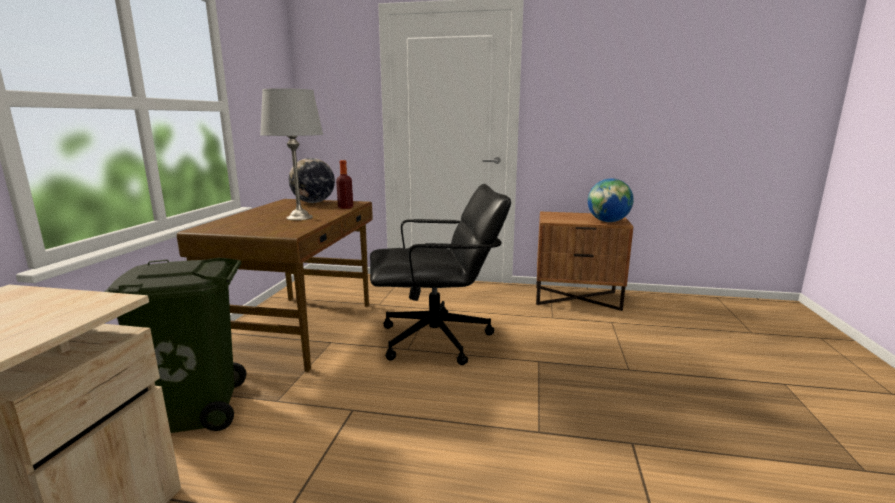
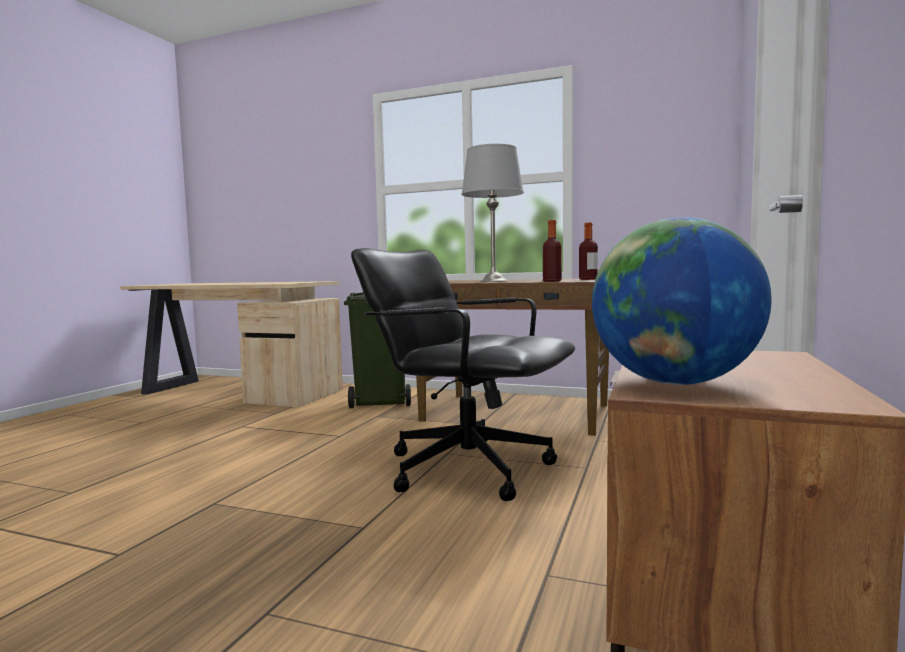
camera: 100 degrees right, 10 degrees down
(313, 202) = (588, 279): globe -> bottle
(437, 340) = (467, 468): black office chair -> black office chair turned 120 degrees clockwise

